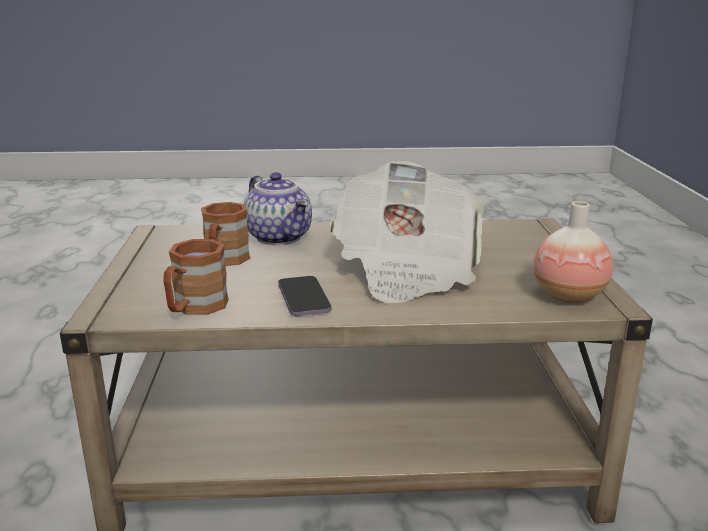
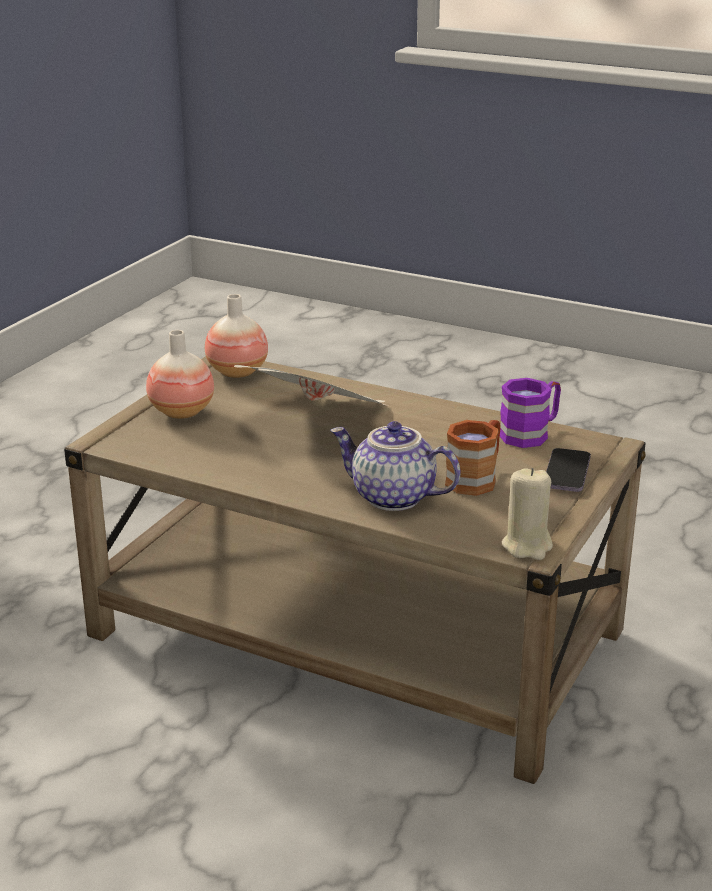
camera: 150 degrees left, 5 degrees up
(159, 231) = (527, 546): none -> beige candle
(194, 308) = (531, 433): brown mug -> purple mug
(280, 237) = (391, 498): teapot -> teapot turned 60 degrees counterclockwise
(304, 298) = (436, 420): phone -> phone (566, 473)
(531, 252) = (182, 412): none -> vase

